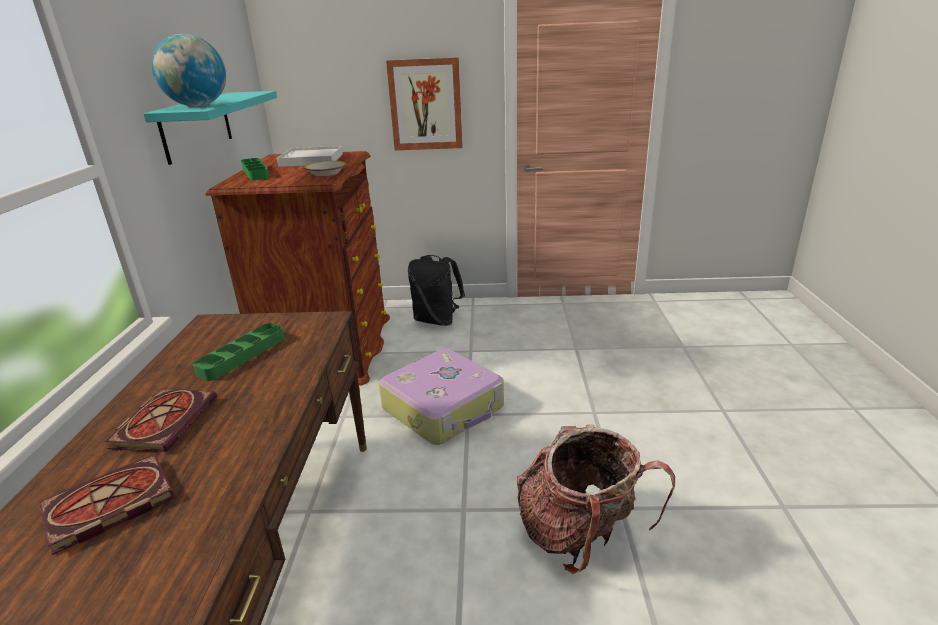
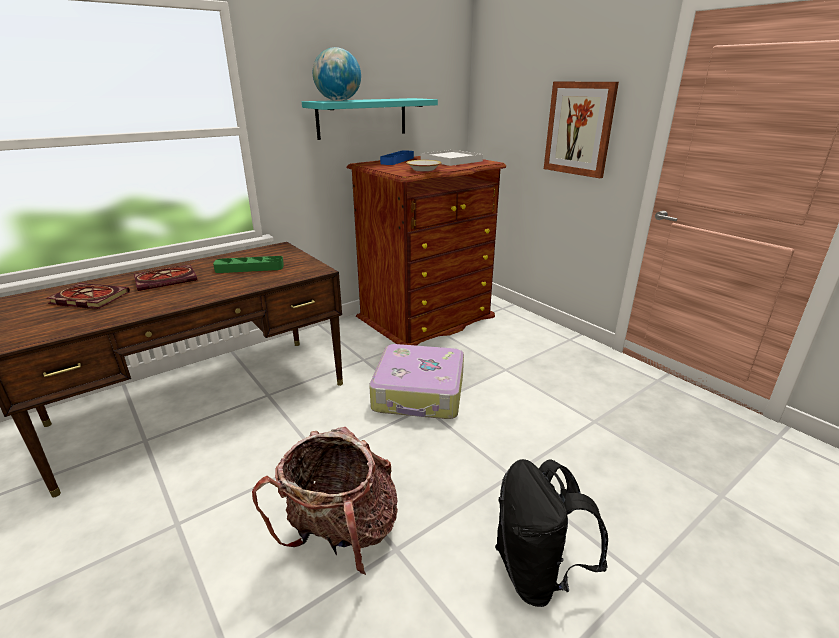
camera: 50 degrees right, 0 degrees up
(255, 173) = (397, 161): green tray -> blue tray
(437, 320) = (522, 335): black backpack -> black backpack (537, 573)

